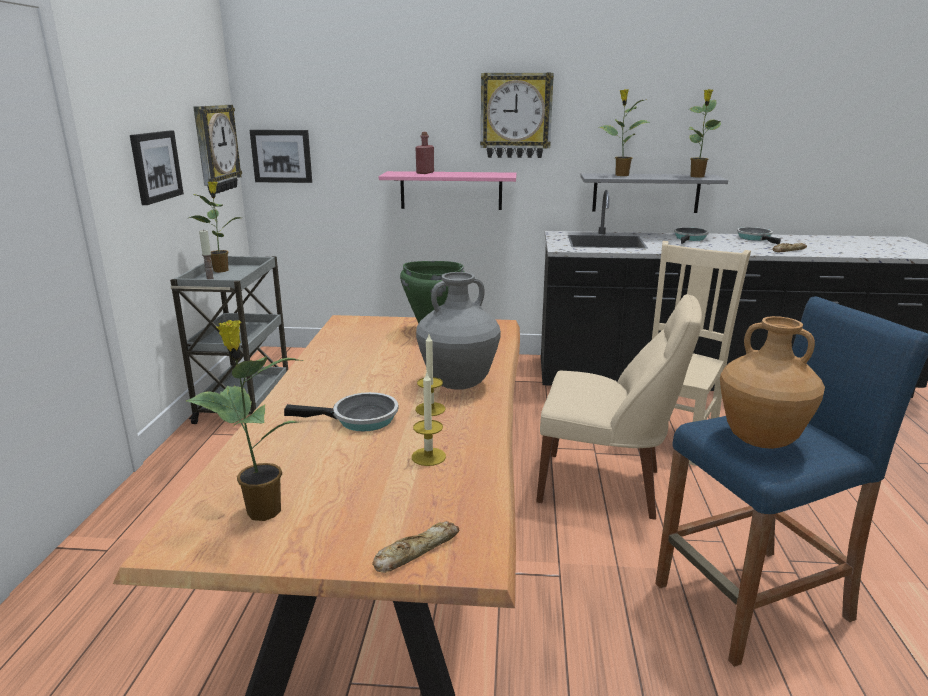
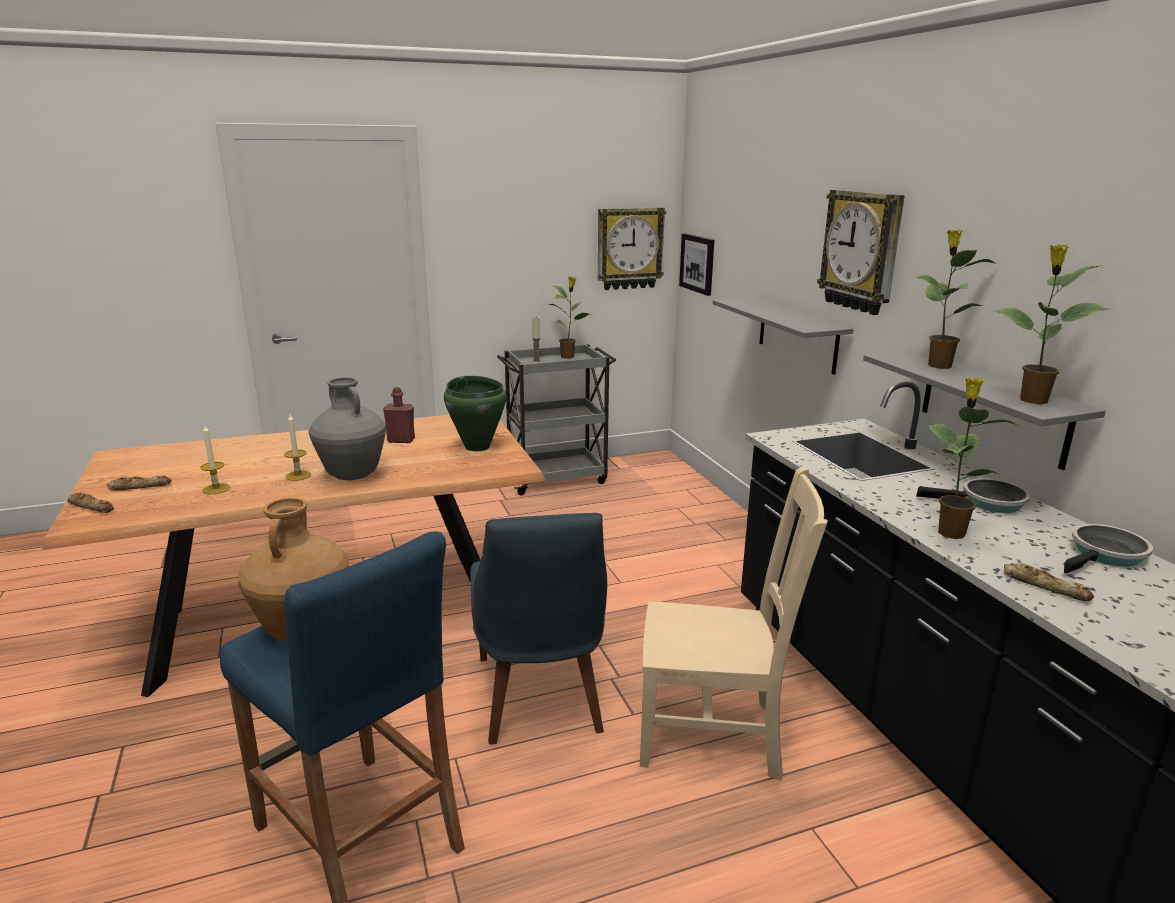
camera: 65 degrees right, 0 degrees up
(155, 166) = (521, 257): picture -> none
(262, 511) = (145, 463): potted plant -> potted plant (950, 532)
(359, 419) = (274, 459): frying pan -> none
(366, 512) = (140, 487): none -> bread
(425, 173) = (766, 306): red bottle -> red bottle (401, 440)
(451, 190) = (797, 334): pink shelf -> grey shelf
(606, 486) = (539, 698): beige chair -> blue chair

